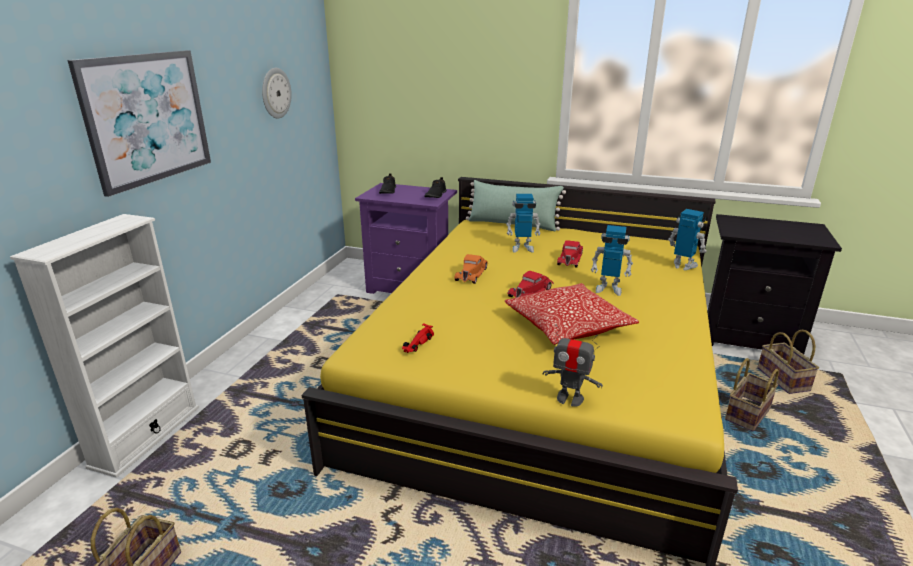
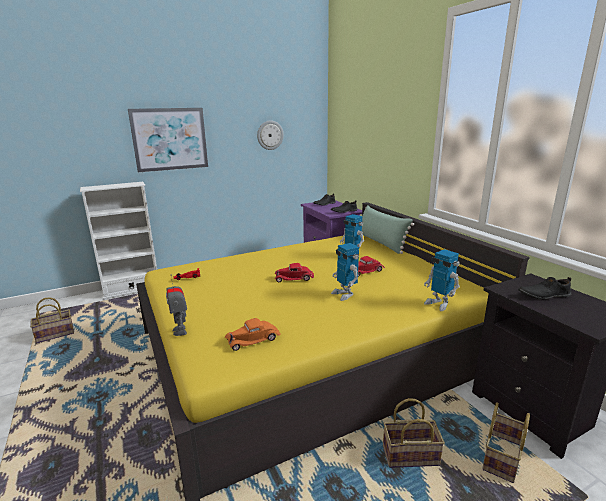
camera: 45 degrees right, 5 degrees down
(471, 274) = (289, 259): orange toy car -> orange toy car (253, 339)
(567, 326) = (269, 302): pillow -> none
(683, 266) = (439, 304): toy robot -> toy robot turned 150 degrees clockwise
(759, 228) = (543, 295): none -> black shoe

